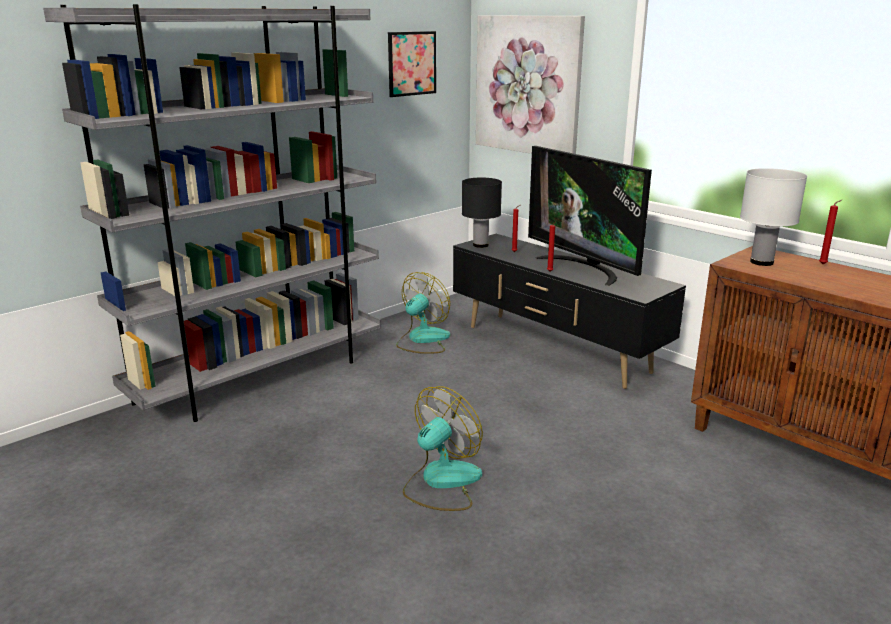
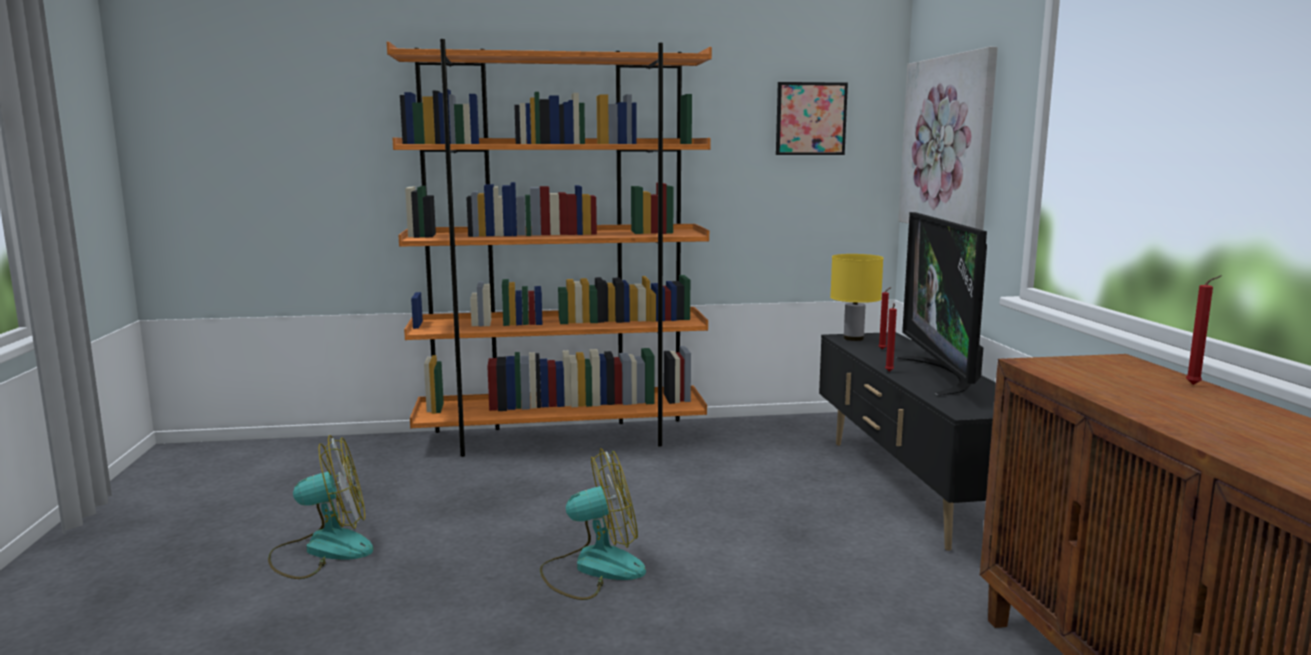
camera: 35 degrees right, 10 degrees down
(261, 377) = (562, 437): grey bookcase -> orange bookcase
(422, 340) = (762, 443): fan -> fan (322, 550)
(481, 245) = (854, 338): black table lamp -> yellow table lamp
(762, 262) = (1086, 368): white table lamp -> none

